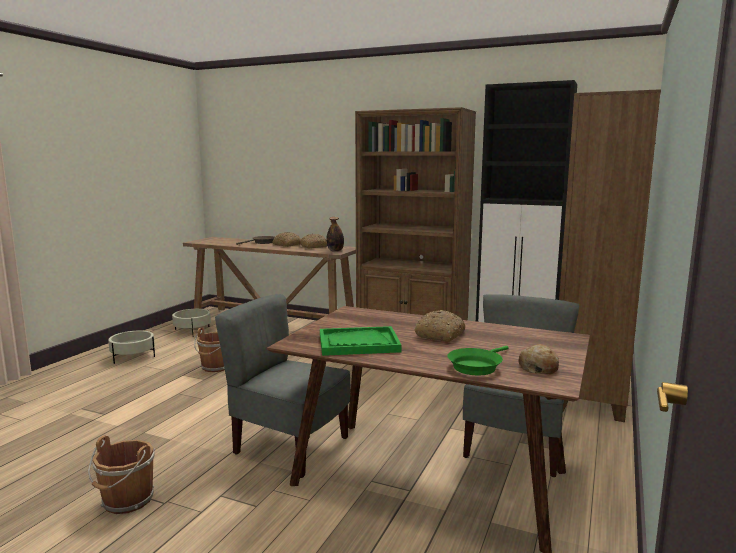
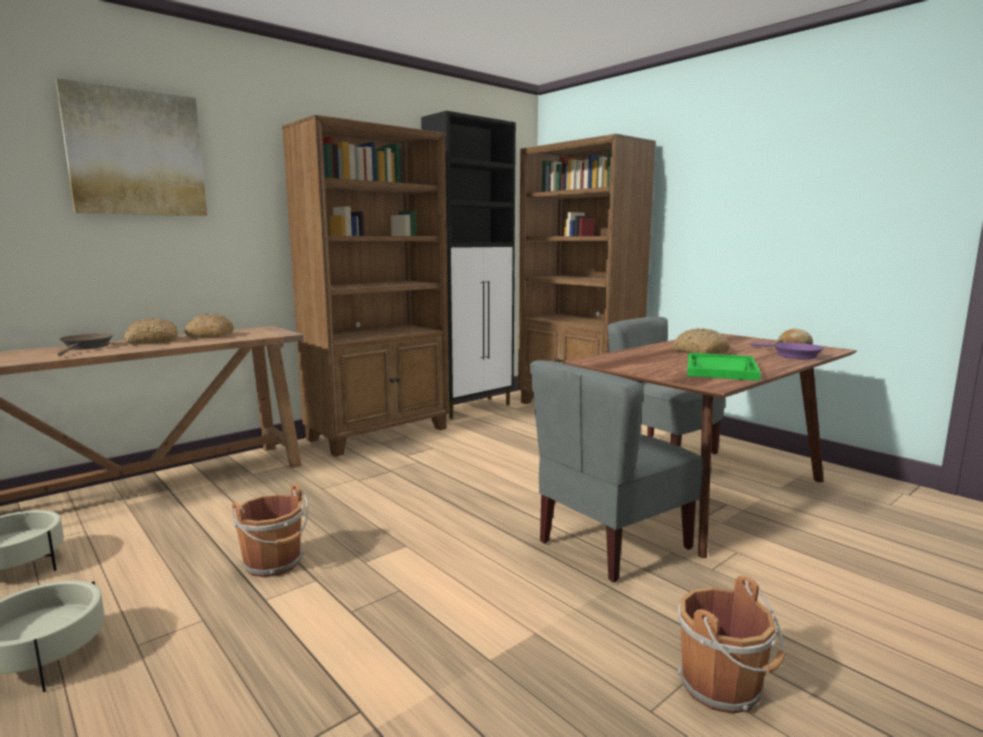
camera: 65 degrees left, 0 degrees up
(301, 141) = (136, 153): none -> picture
(335, 251) = (271, 333): bottle -> none
(476, 366) = (792, 355): green frying pan -> purple frying pan

